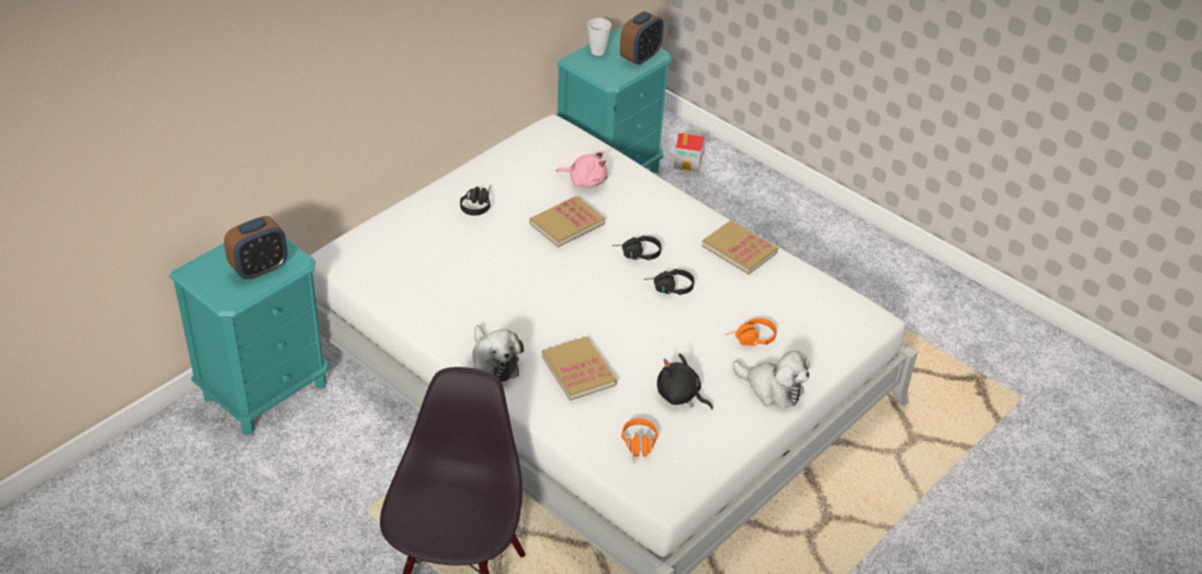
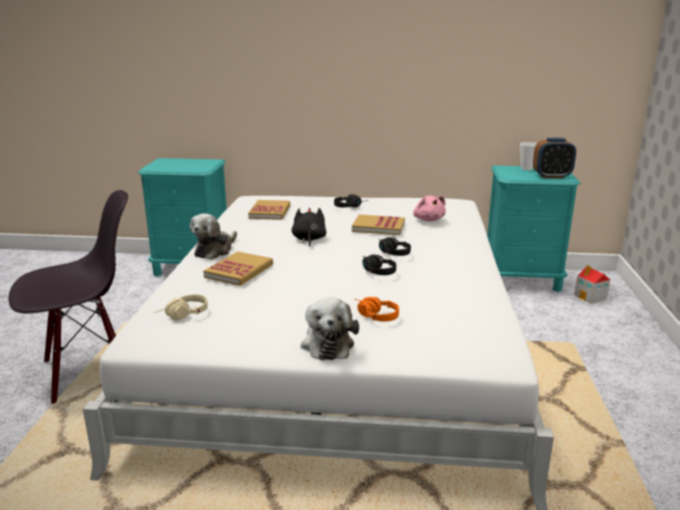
camera: 55 degrees right, 20 degrees down
(259, 269) = (184, 166): alarm clock -> none
(639, 448) = (182, 315): orange headphones -> beige headphones
(680, 396) = (263, 311): black plush toy -> black plush toy (309, 239)
(739, 249) = (469, 280): book -> book (270, 212)

